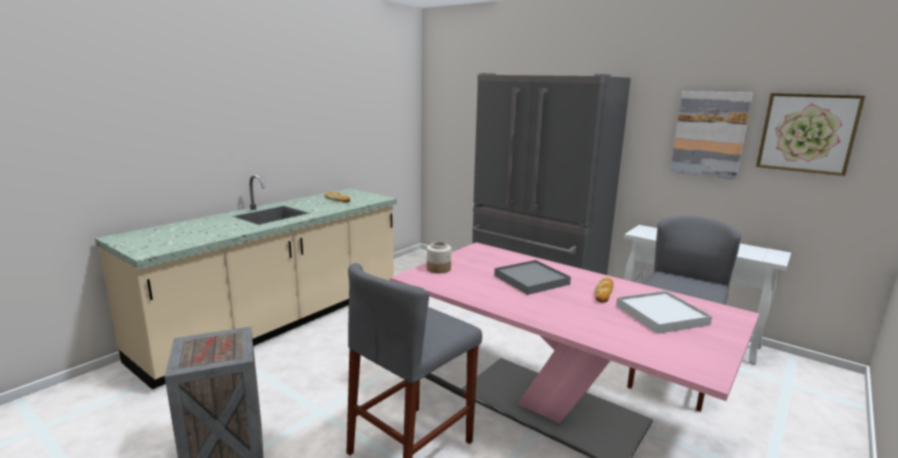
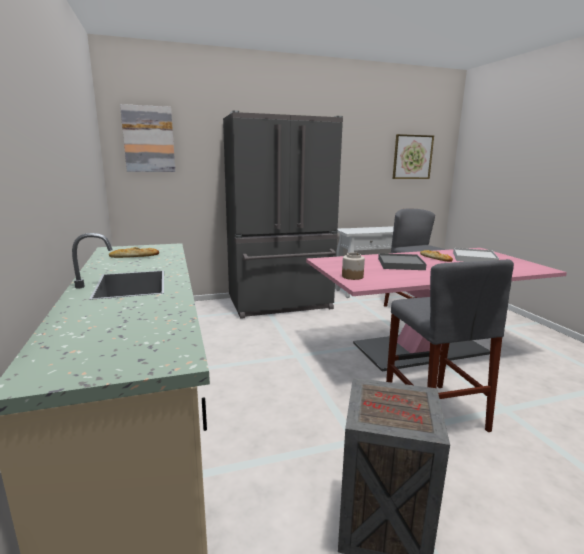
camera: 55 degrees left, 0 degrees up
(709, 134) = (368, 161): picture -> picture (148, 139)

